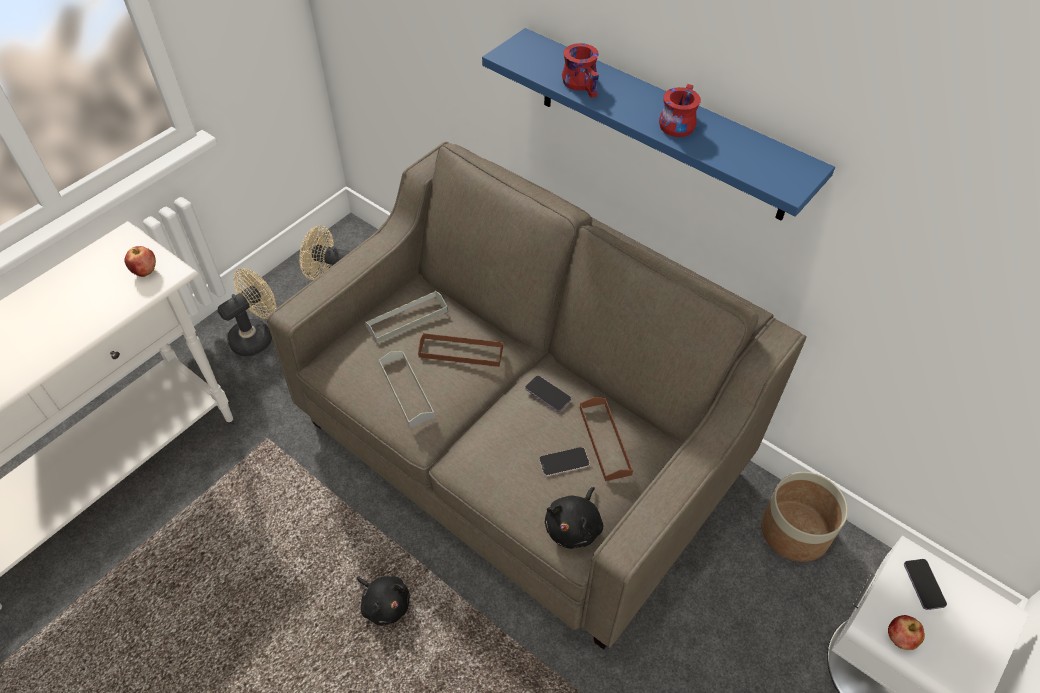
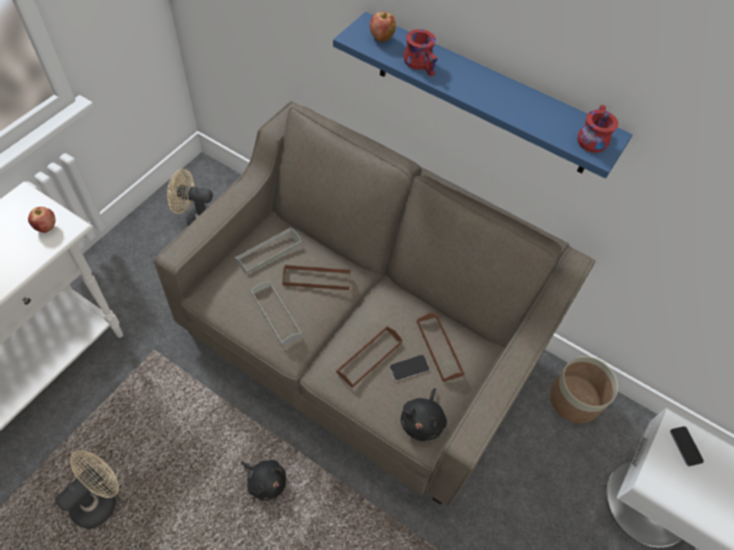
camera: 10 degrees left, 5 degrees up
(257, 336) = (135, 262): beige fan -> beige fan (100, 499)
(515, 446) = (369, 357): none -> brown tray
(548, 394) = (390, 311): phone -> none
(675, 122) = (501, 97): red mug -> red mug (590, 137)
(899, 638) = (671, 490): apple -> apple (381, 38)

